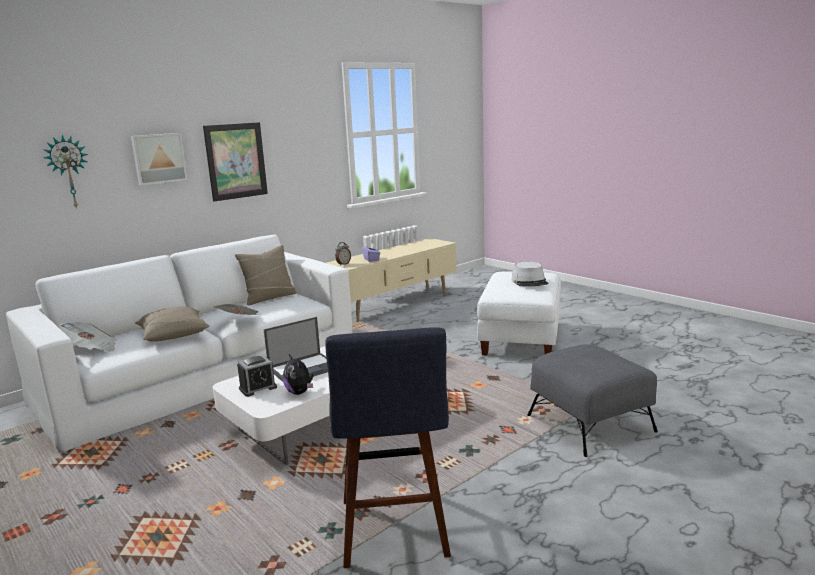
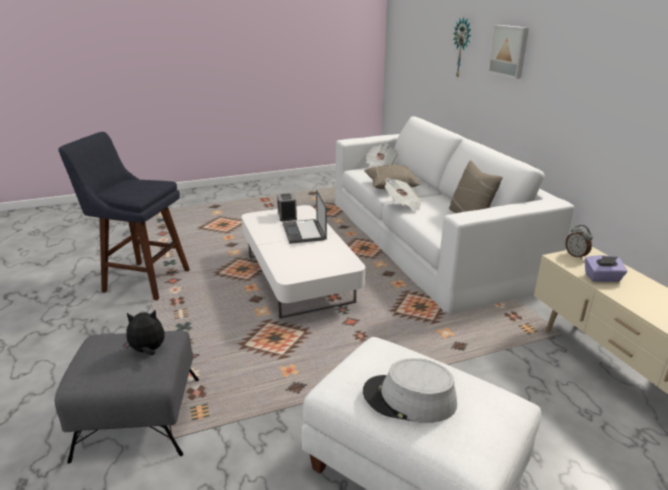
camera: 110 degrees right, 10 degrees up
(236, 161) = (566, 72): picture -> none
(300, 392) = (263, 227): plush toy -> plush toy (148, 351)

